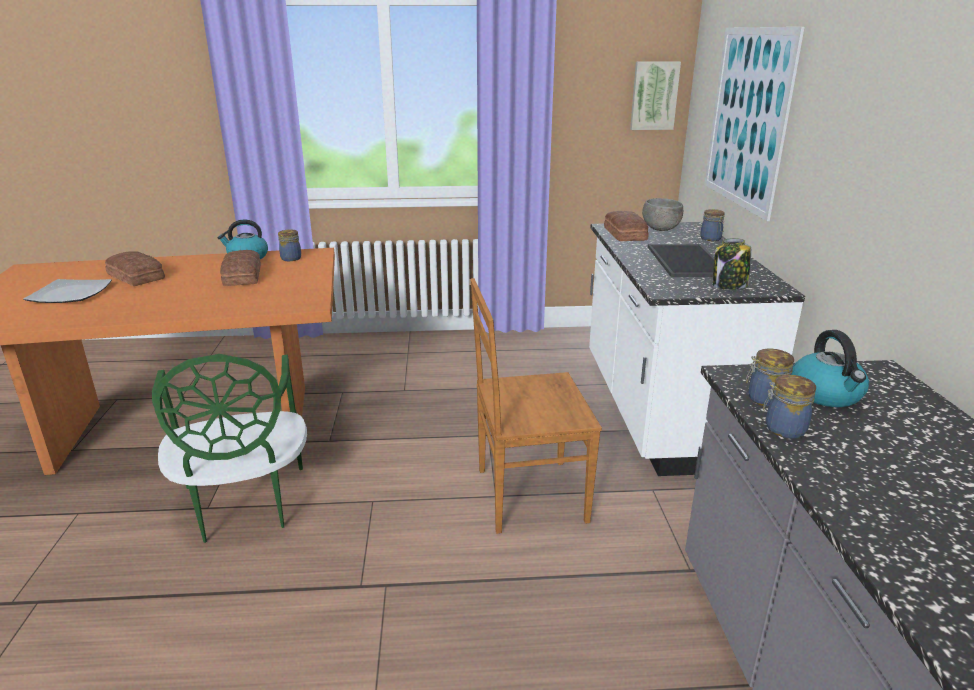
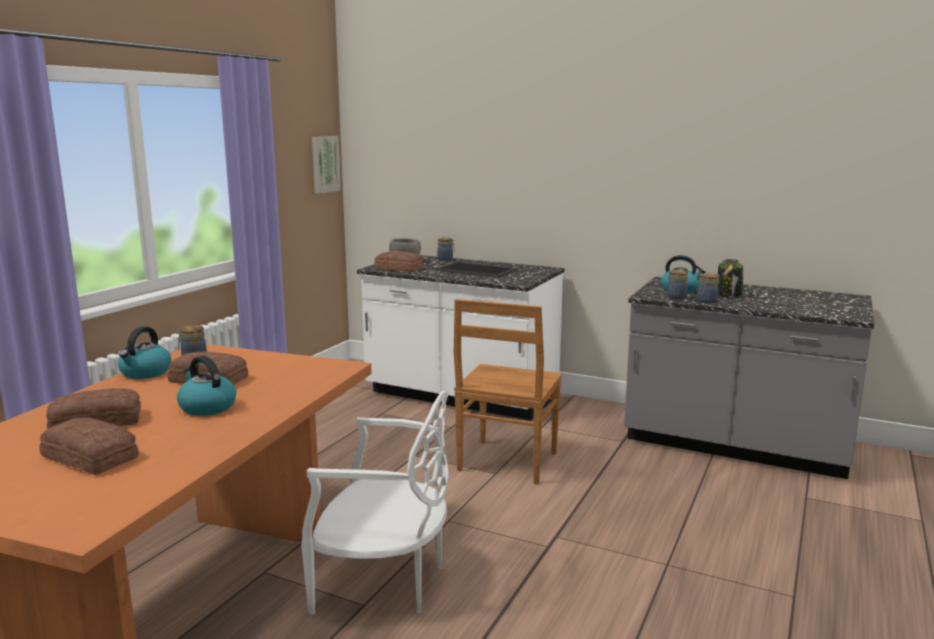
camera: 60 degrees left, 10 degrees down
(71, 294) = (91, 456): plate -> bread
(178, 293) = (207, 407): none -> kettle
(244, 505) = (384, 583): green chair -> white chair
(729, 286) = (530, 273): jar -> jar (729, 295)
(747, 118) = (447, 171): picture -> none

